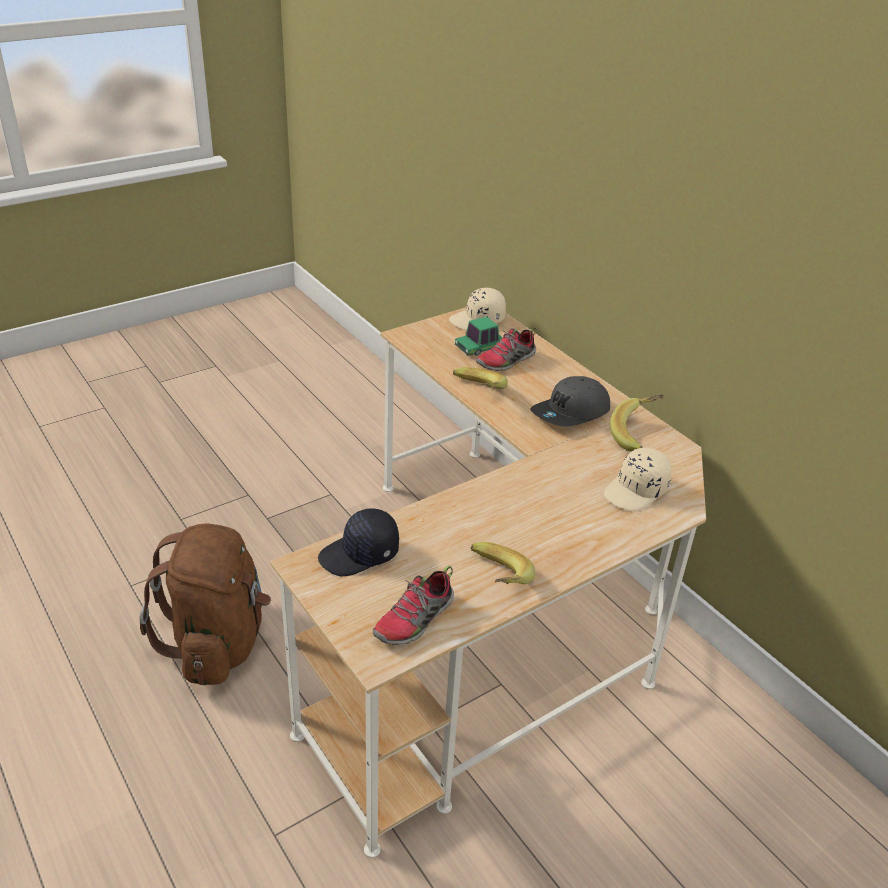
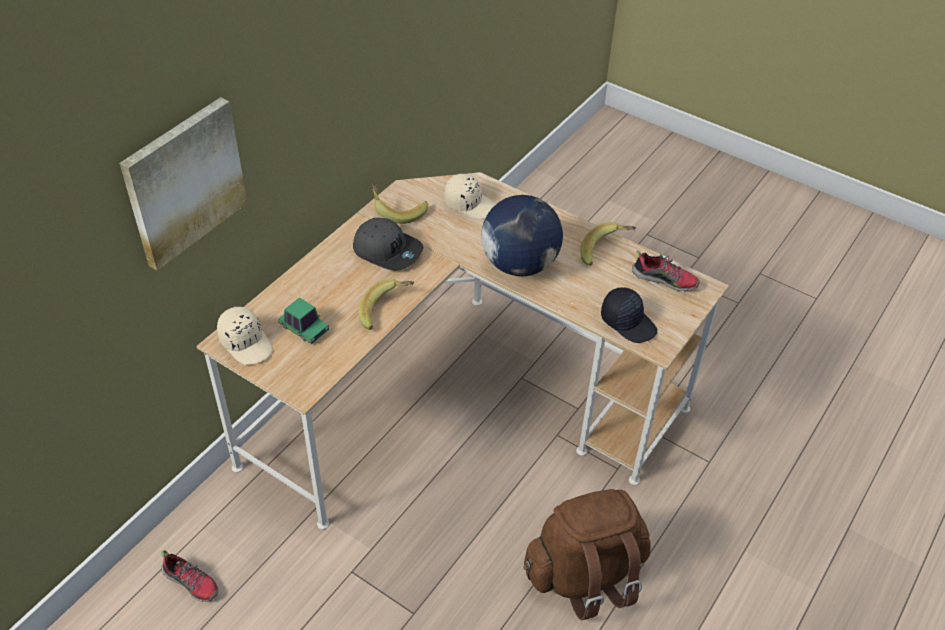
camera: 110 degrees left, 10 degrees up
(506, 361) = (321, 305): shoe -> shoe (192, 582)
(506, 498) = (519, 264): none -> globe
(531, 152) = (184, 182): none -> picture

